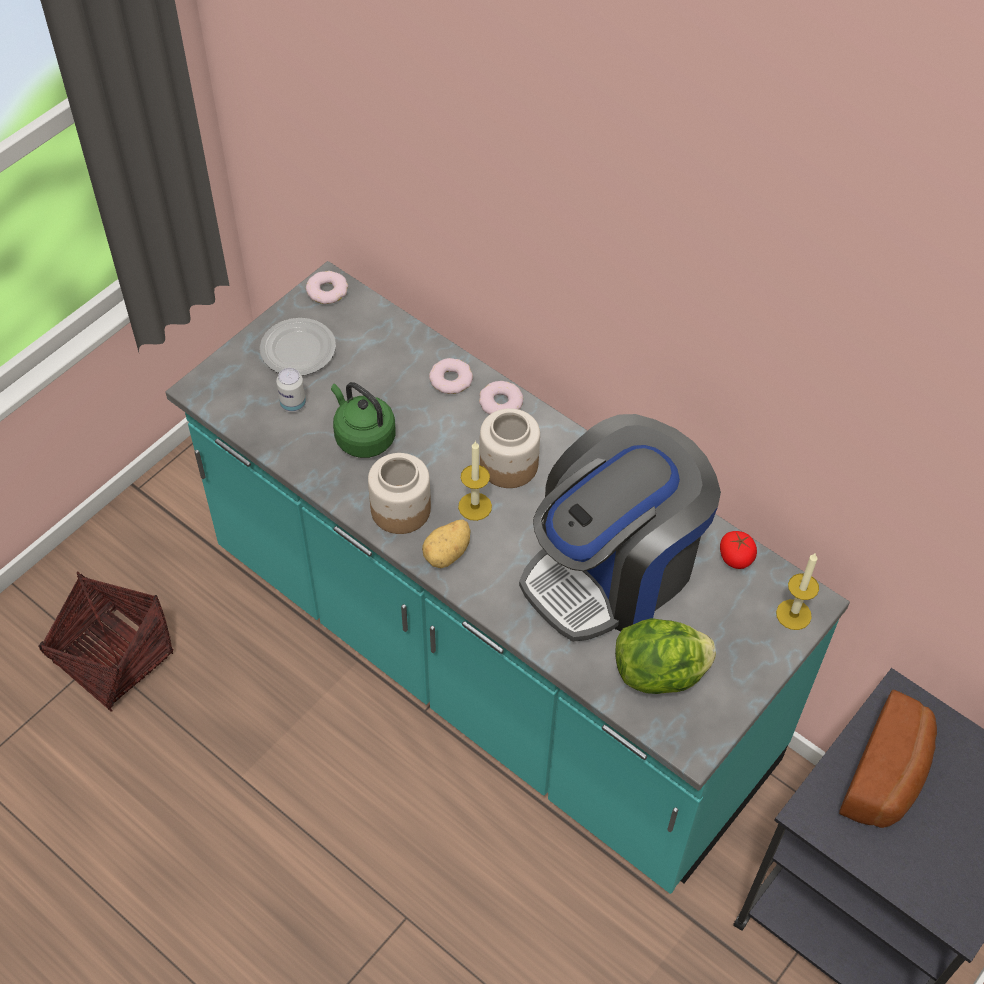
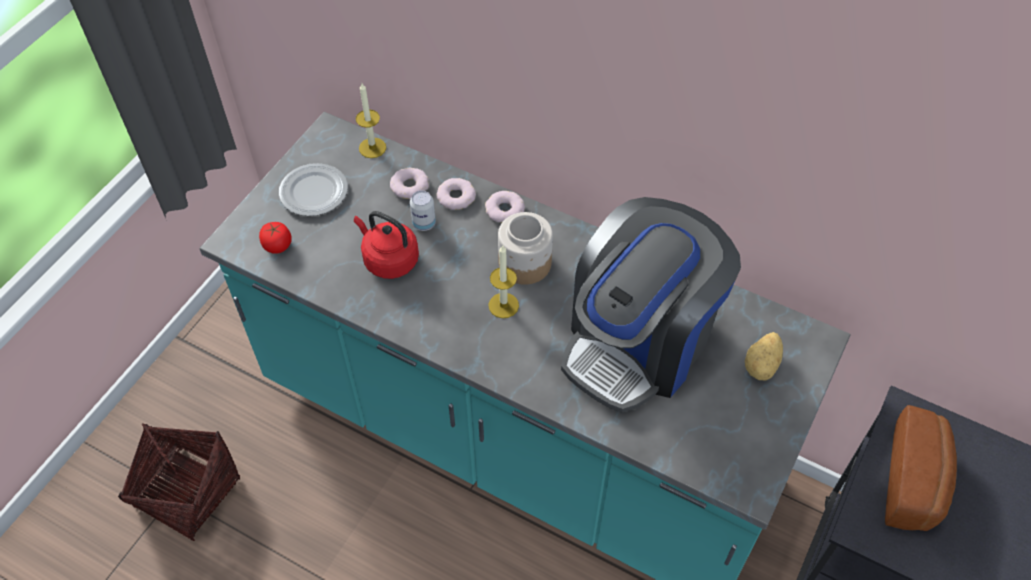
camera: 10 degrees left, 0 degrees up
(293, 404) = (319, 241): can -> can (424, 223)
(327, 291) = (329, 137): donut -> donut (410, 186)
(362, 437) = (388, 260): green kettle -> red kettle
(400, 510) = (437, 320): jar -> none
(448, 553) = (489, 352): potato -> potato (762, 365)
(660, 673) = (705, 427): lettuce -> none
(736, 557) = (743, 311): tomato -> tomato (277, 244)
(793, 614) = (806, 353): candle -> candle (372, 148)

